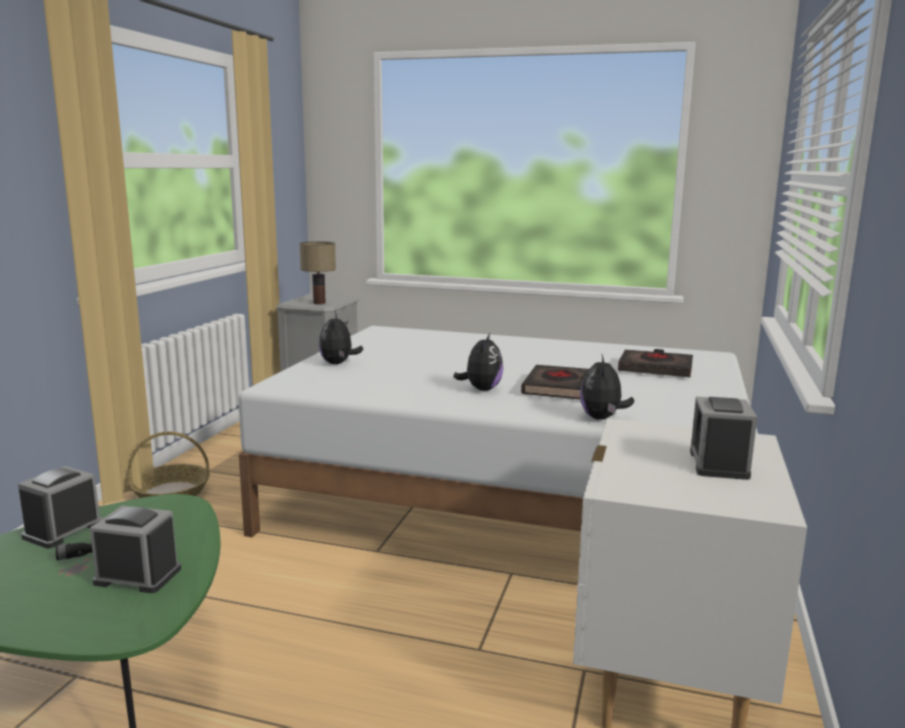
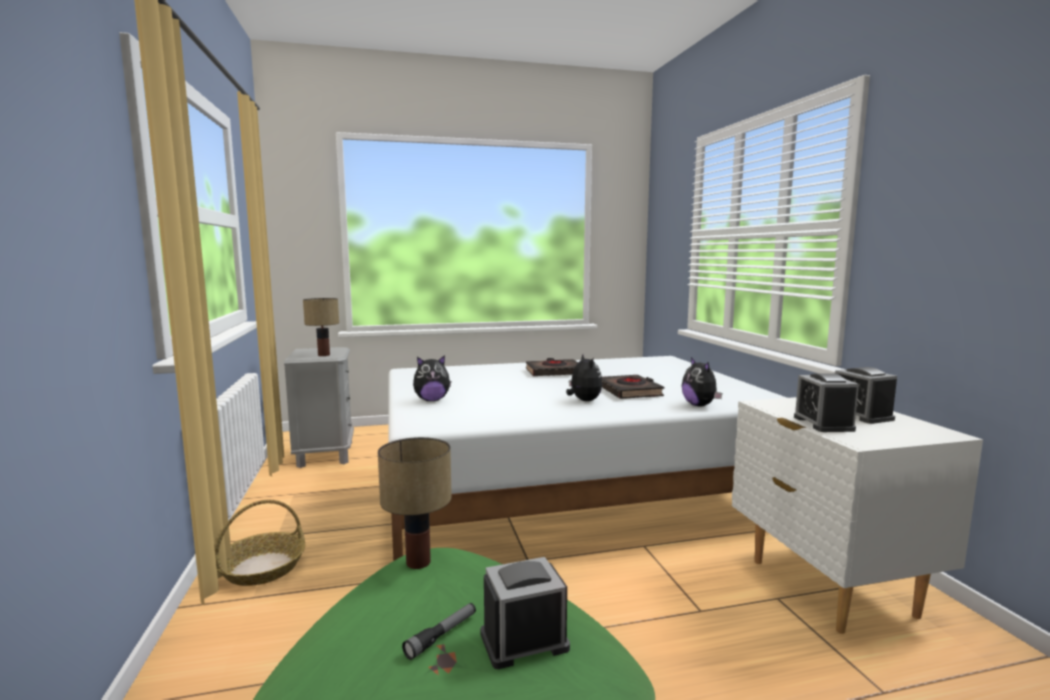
camera: 30 degrees left, 5 degrees down
(63, 530) = (359, 626): alarm clock -> alarm clock (823, 423)
(162, 502) = (418, 563): none -> table lamp
(338, 363) = (432, 400): plush toy -> plush toy turned 75 degrees counterclockwise
(655, 369) = (656, 371): black book -> black book (554, 372)

